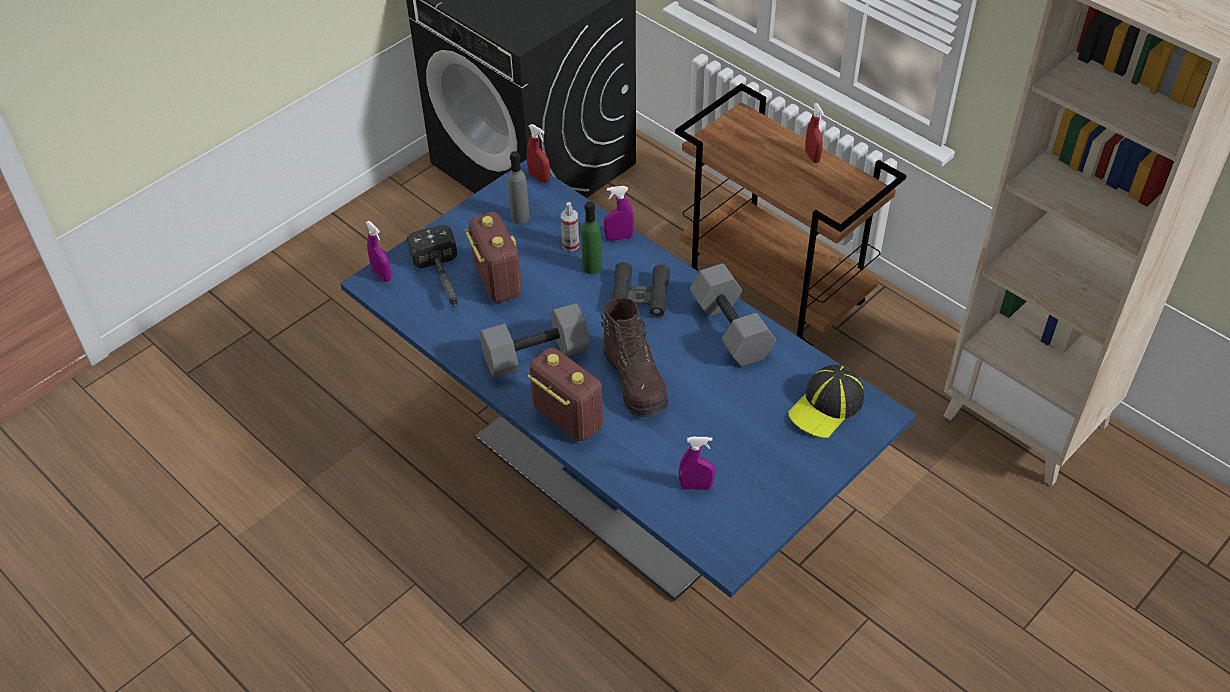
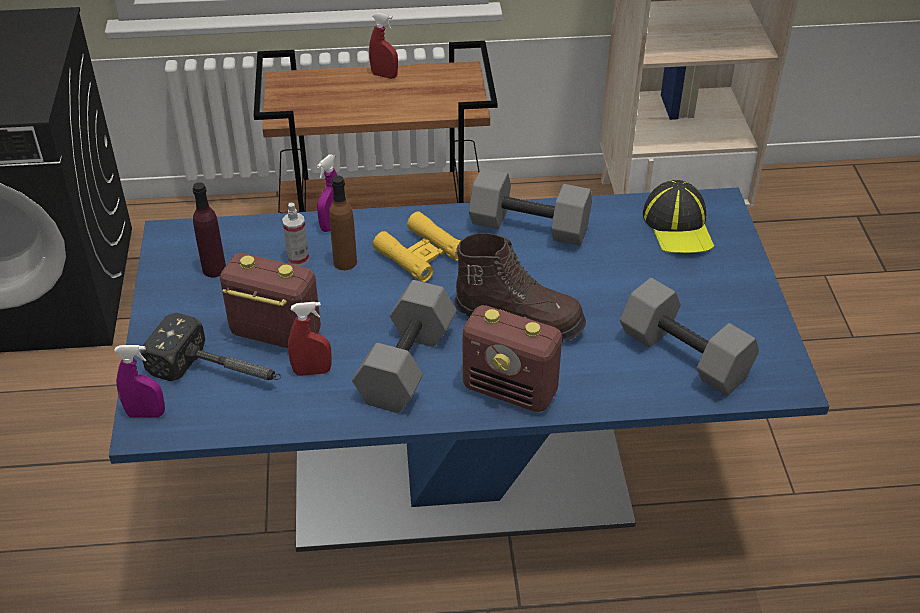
camera: 50 degrees left, 5 degrees down
(520, 217) = (214, 269): grey bottle -> purple bottle
(539, 177) = (182, 227): red spray bottle -> red spray bottle (312, 371)
(566, 417) = (511, 390): radio -> radio turned 150 degrees counterclockwise
(592, 267) = (345, 262): green bottle -> brown bottle
(640, 296) = (420, 254): black binoculars -> yellow binoculars
(696, 486) = (687, 355): purple spray bottle -> grey dumbbell

